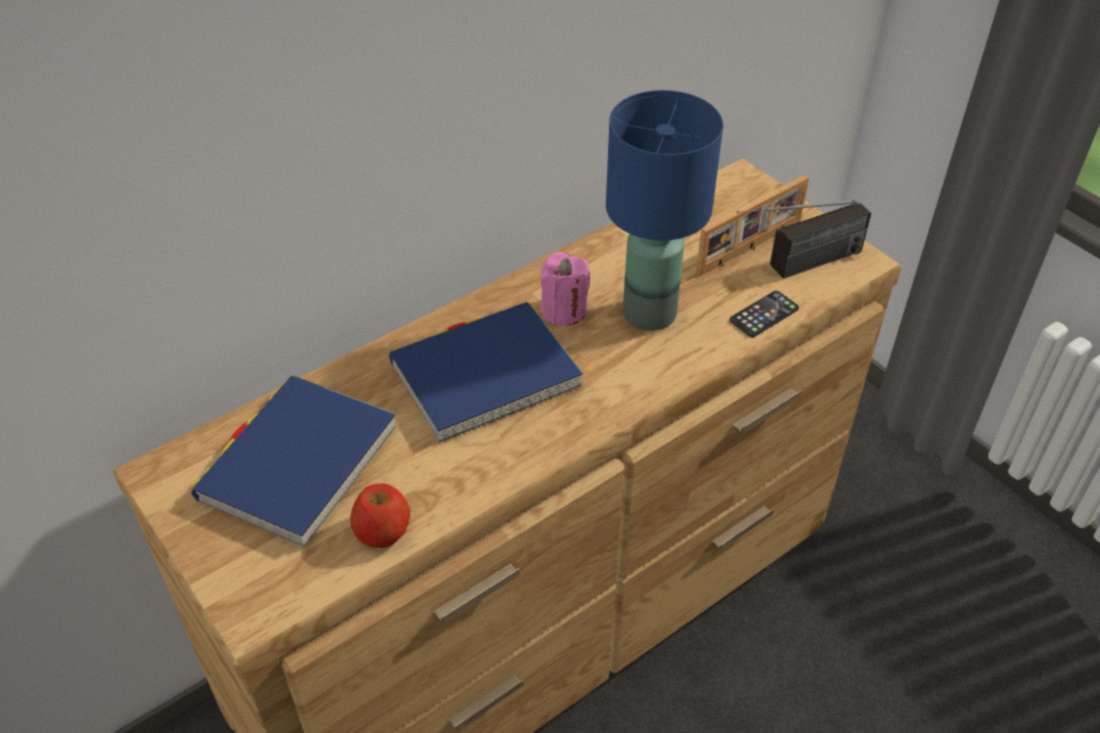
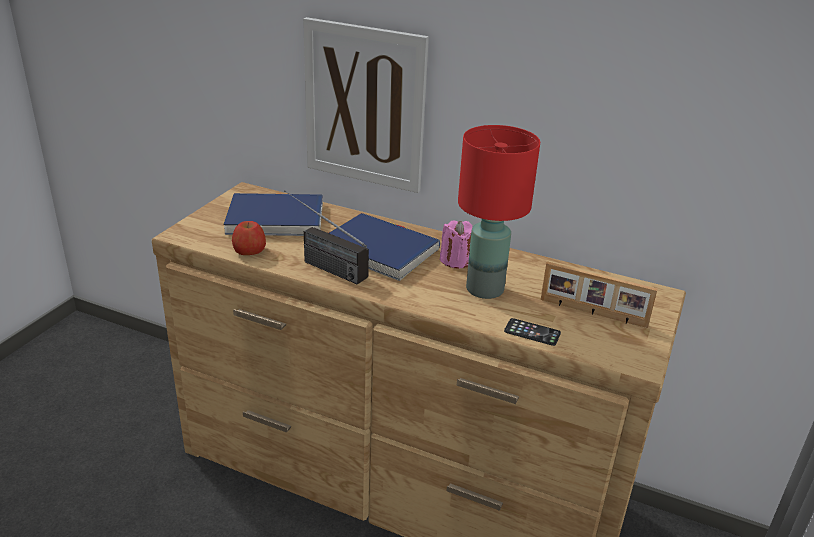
camera: 60 degrees right, 15 degrees down
(309, 200) = (364, 106): none -> picture
(648, 314) = (483, 289): blue table lamp -> red table lamp
(796, 267) = (596, 336): radio -> radio (320, 264)

